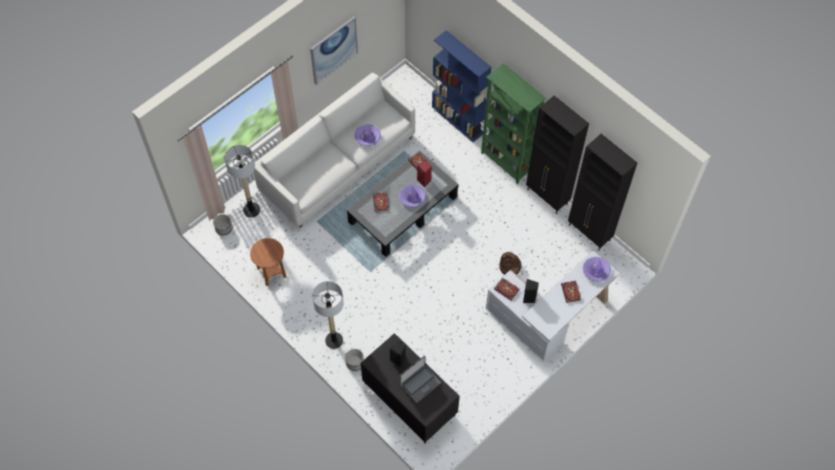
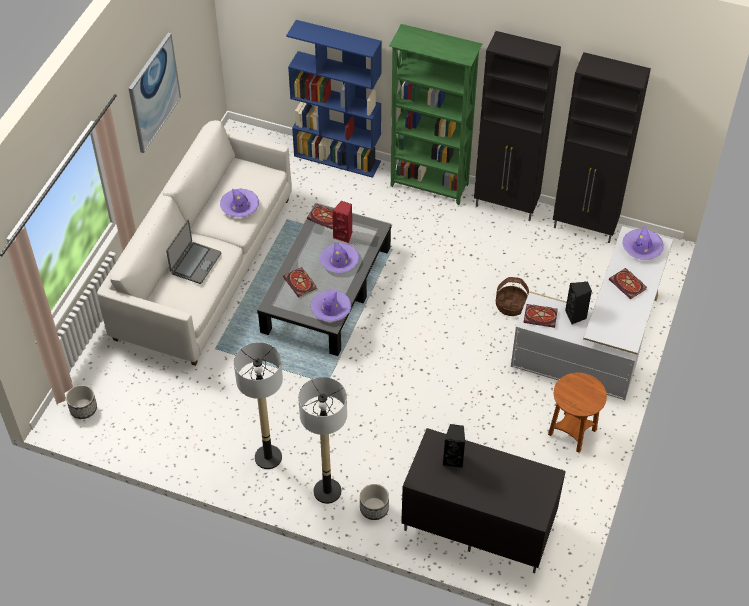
camera: 25 degrees left, 10 degrees down
(251, 210) = (112, 369): floor lamp -> floor lamp (268, 457)
(271, 272) = (186, 439): brown side table -> brown side table (572, 432)
(390, 227) = (331, 309): none -> purple hat
(420, 383) = (502, 478): laptop -> laptop (195, 263)

